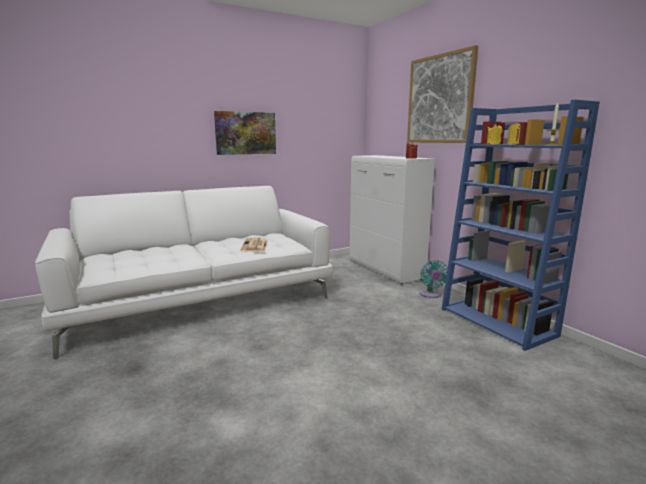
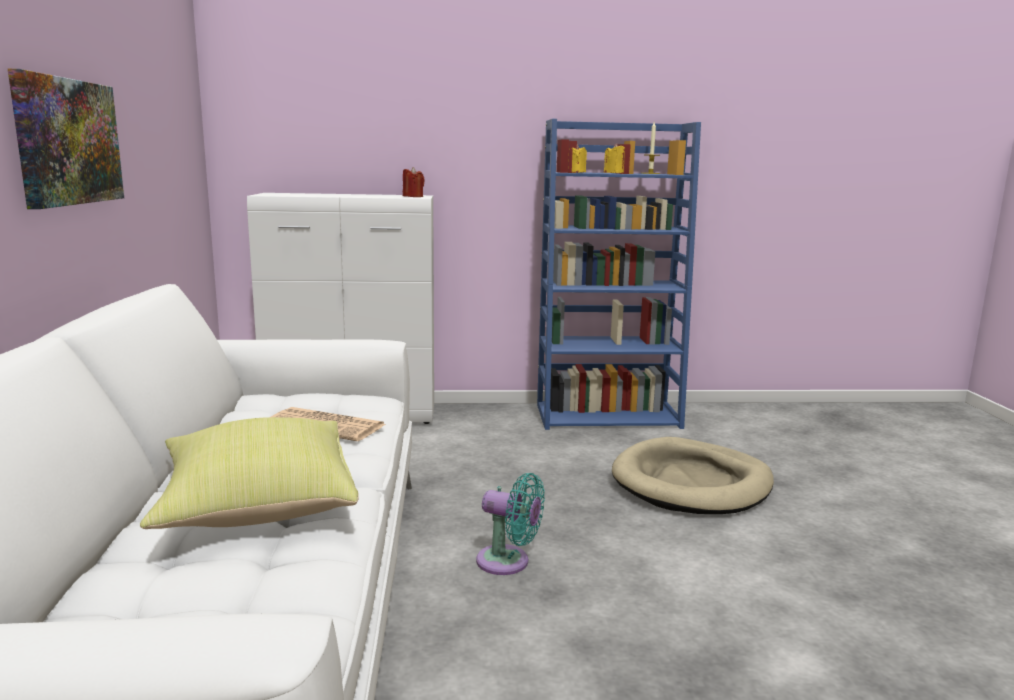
camera: 65 degrees left, 0 degrees up
(180, 253) = (257, 506): none -> yellow pillow
(429, 366) = (691, 483): none -> beige dog bed
(430, 295) = (491, 420): turquoise fan -> turquoise fan (508, 562)
(440, 99) = (427, 94): picture -> none

